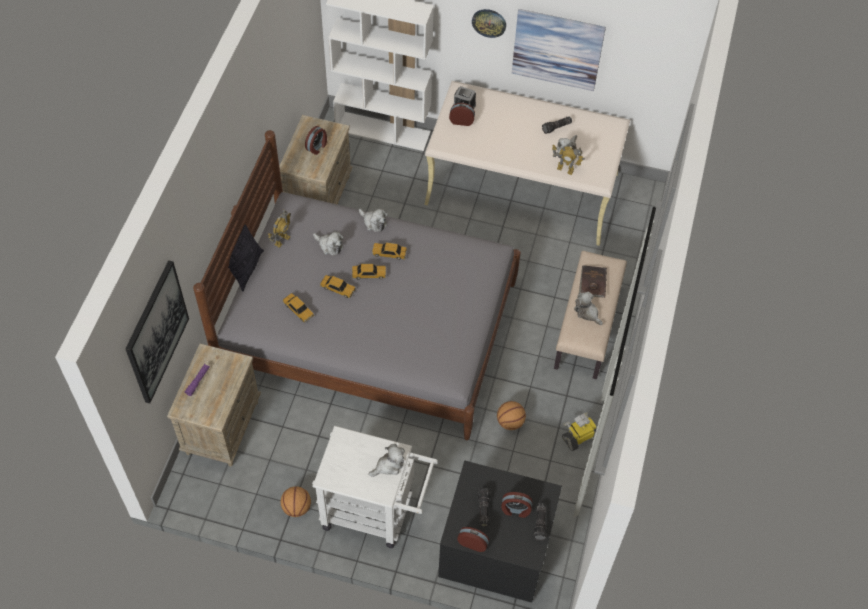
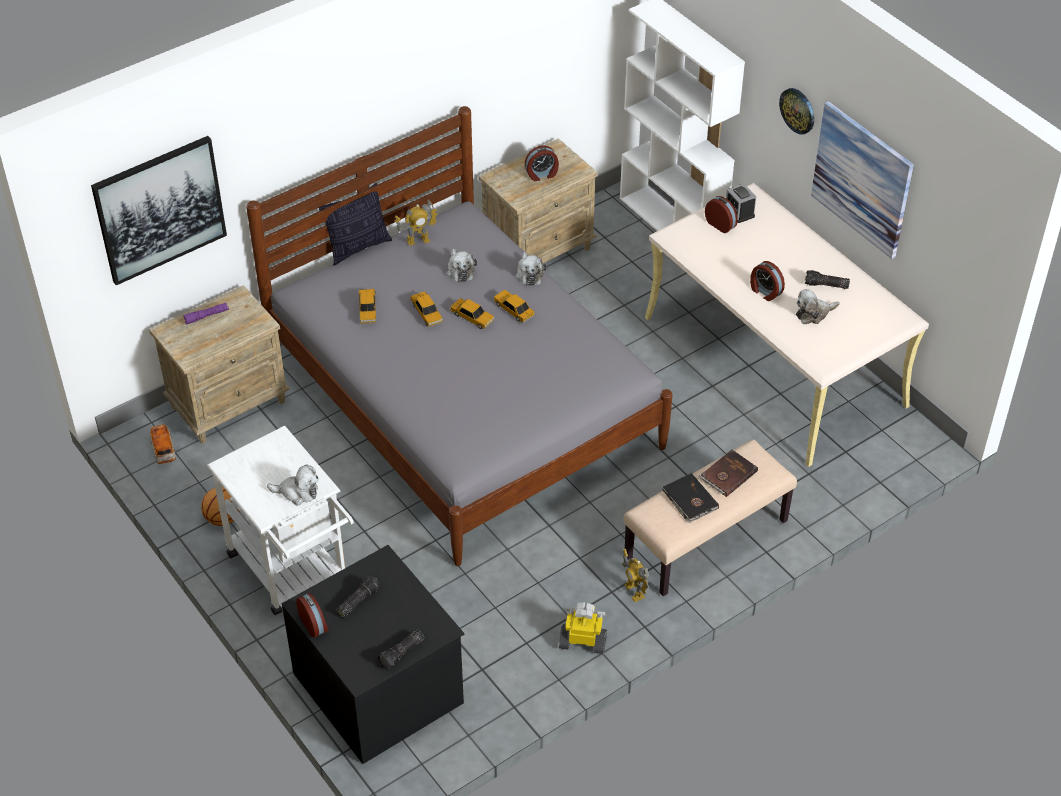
camera: 40 degrees right, 10 degrees down
(211, 488) = (164, 451): none -> toy car
(510, 422) = (520, 578): basketball -> none
(515, 510) = (390, 623): alarm clock -> alarm clock (765, 292)
(565, 169) = (792, 330): toy robot -> toy robot (634, 591)
(587, 312) = (689, 500): plush toy -> black book

